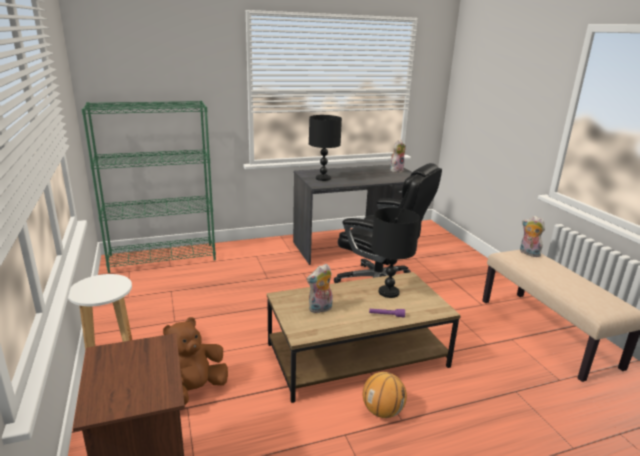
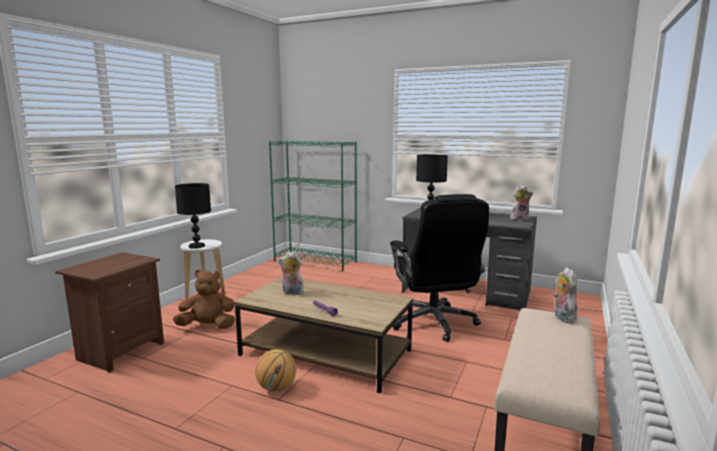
camera: 45 degrees right, 10 degrees down
(388, 292) = (360, 301): black table lamp -> black table lamp (197, 246)

